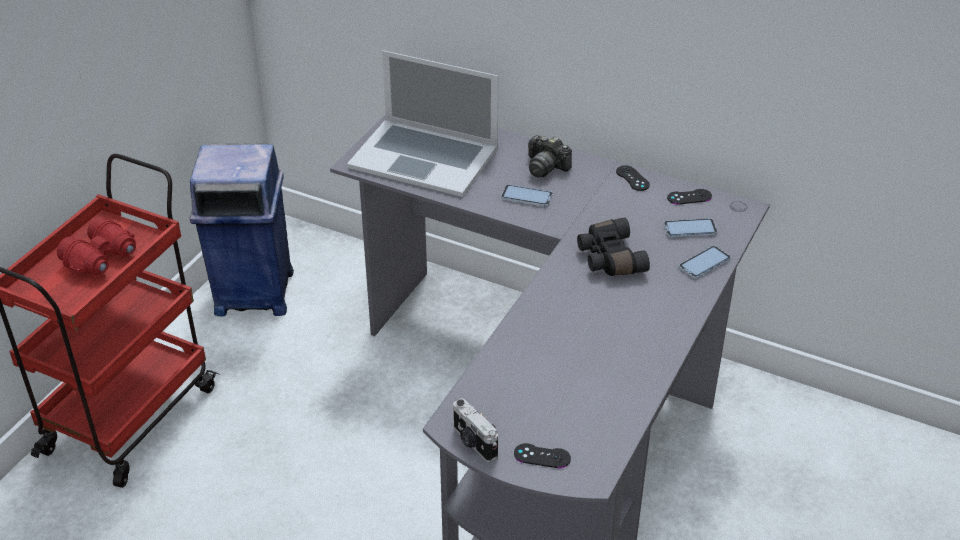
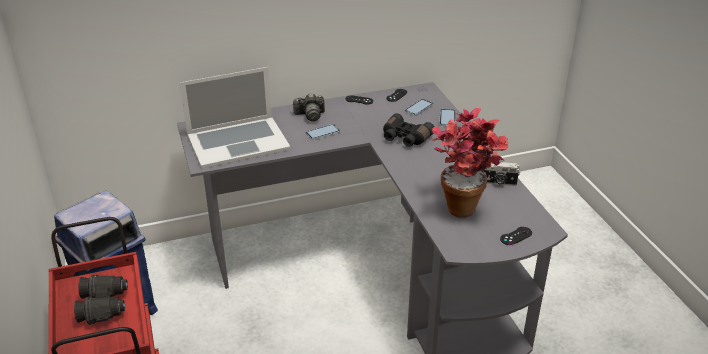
camera: 45 degrees left, 5 degrees down
(102, 259) = (104, 305): red binoculars -> black binoculars
(473, 443) = (479, 251): camera -> camera (498, 183)
(546, 379) = (463, 204): none -> potted plant

